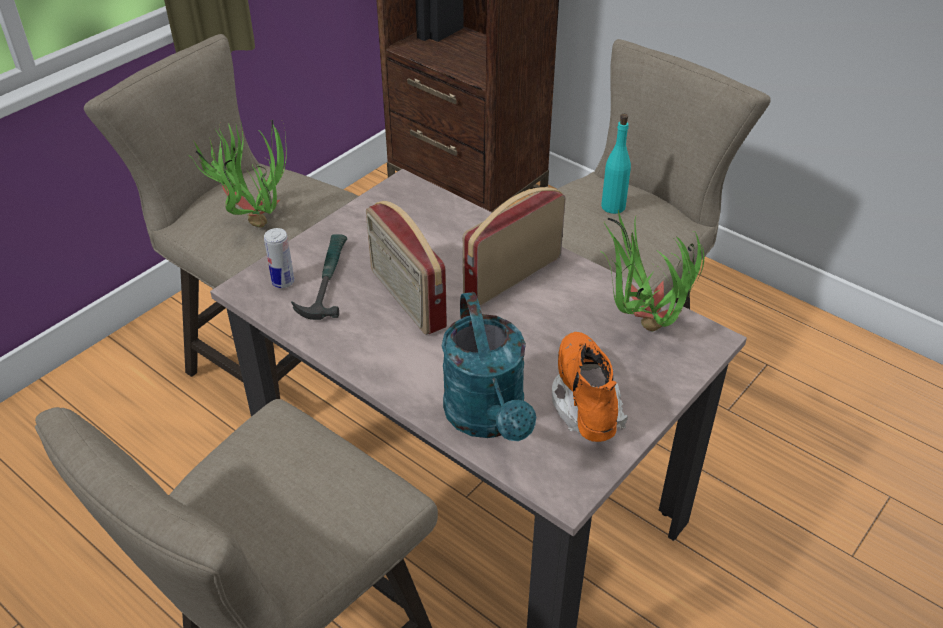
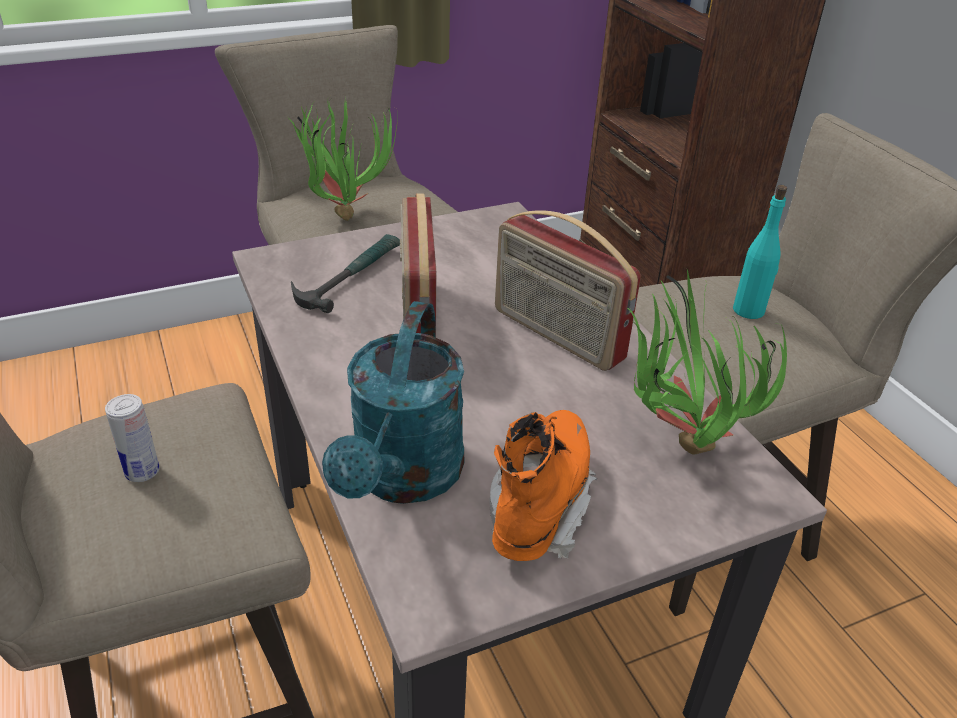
camera: 25 degrees right, 5 degrees down
(283, 282) = (306, 265): can -> can (142, 472)
(511, 276) = (556, 335): radio -> radio turned 120 degrees counterclockwise

